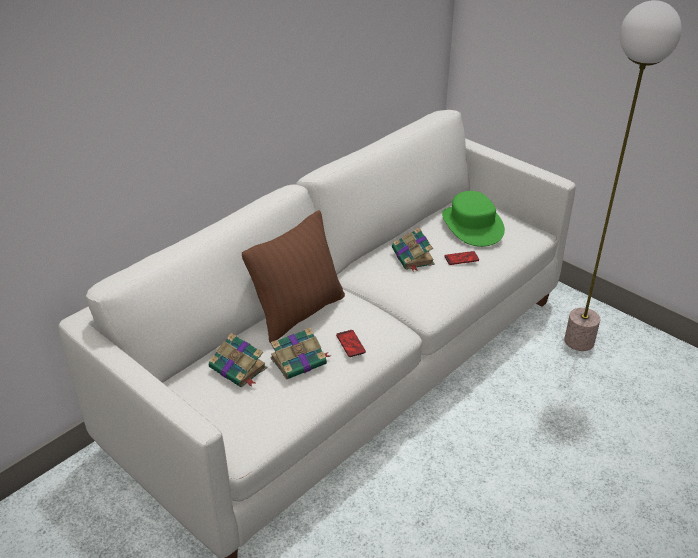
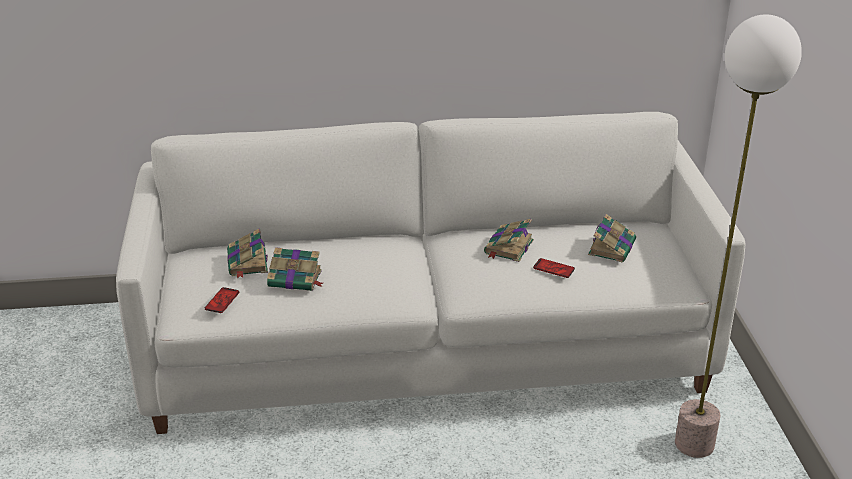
camera: 40 degrees right, 5 degrees down
(299, 313) = (348, 246): brown pillow -> none
(350, 344) = (352, 286): phone -> phone (222, 301)
(472, 225) = (612, 247): green hat -> book

